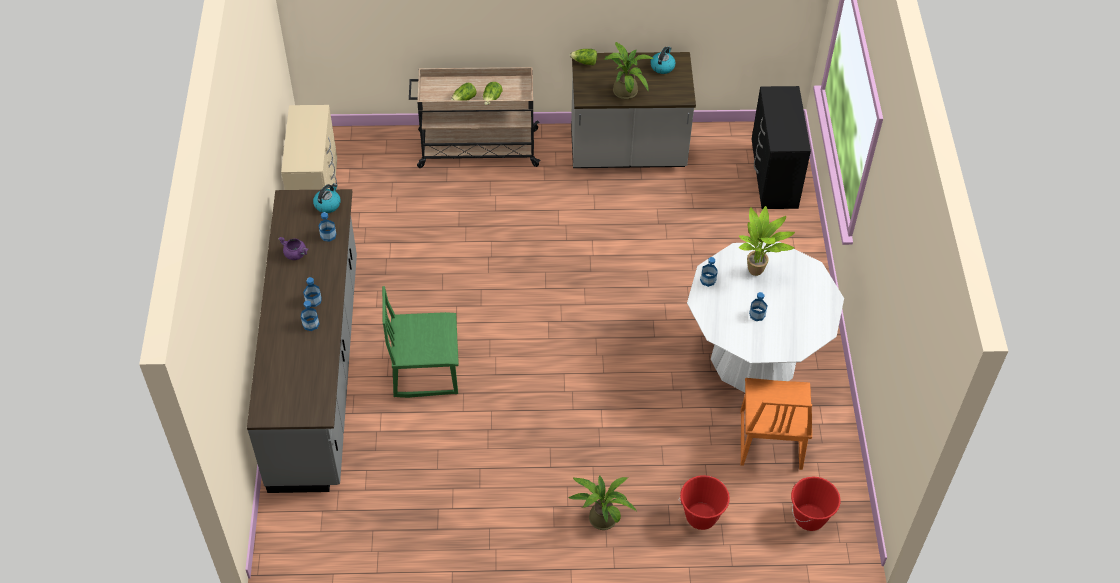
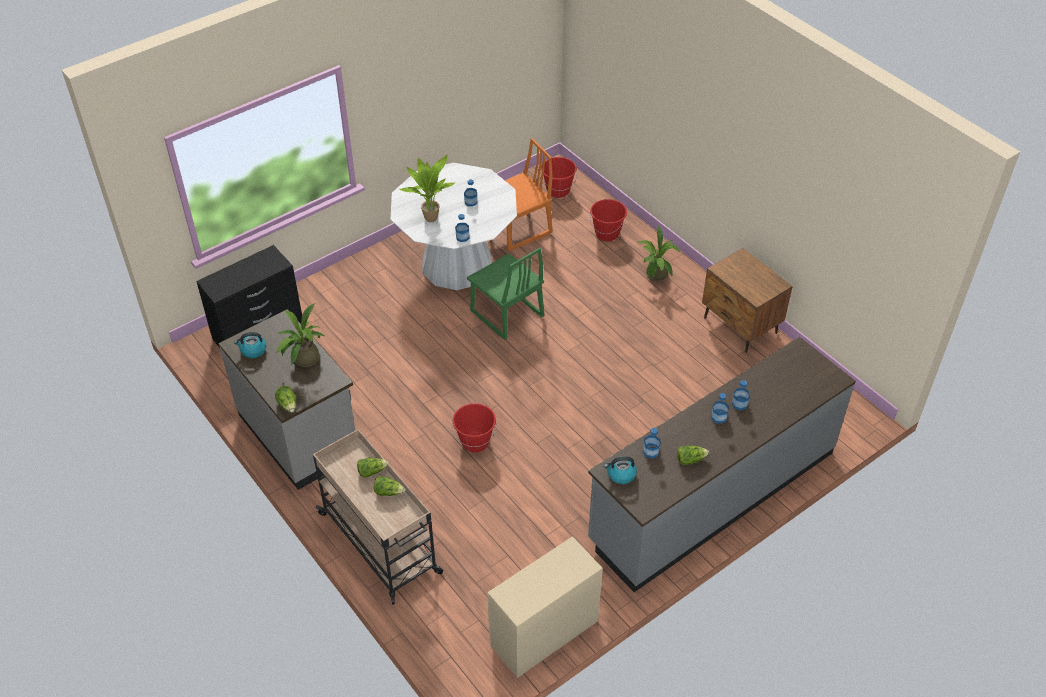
camera: 125 degrees left, 5 degrees down
(296, 254) = (690, 459): purple cooking pot -> lettuce
(425, 371) = (643, 430): green chair -> green chair (506, 314)
(471, 540) = (740, 326): none -> brown nightstand
(519, 251) = (475, 442): none -> red bucket

